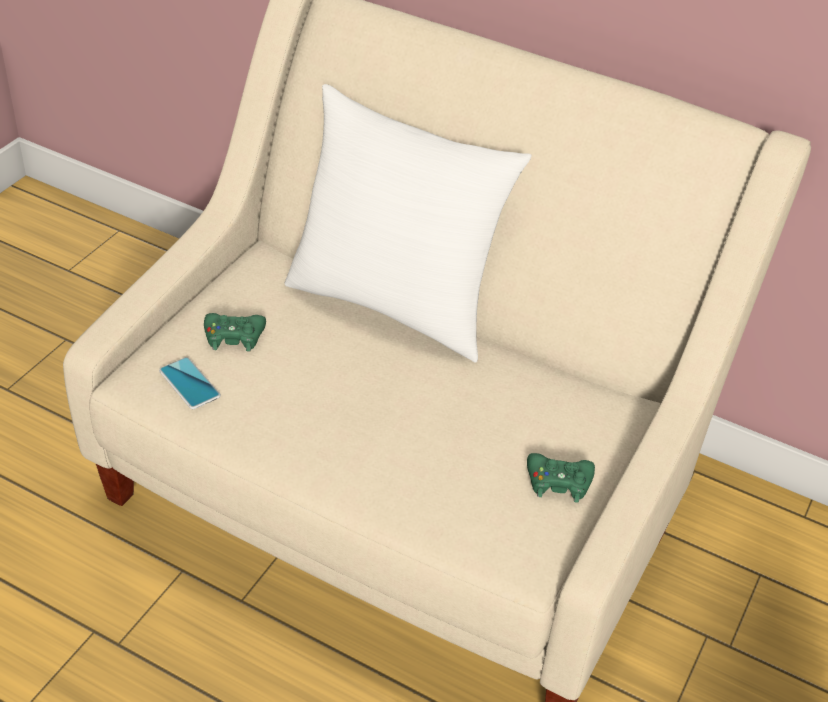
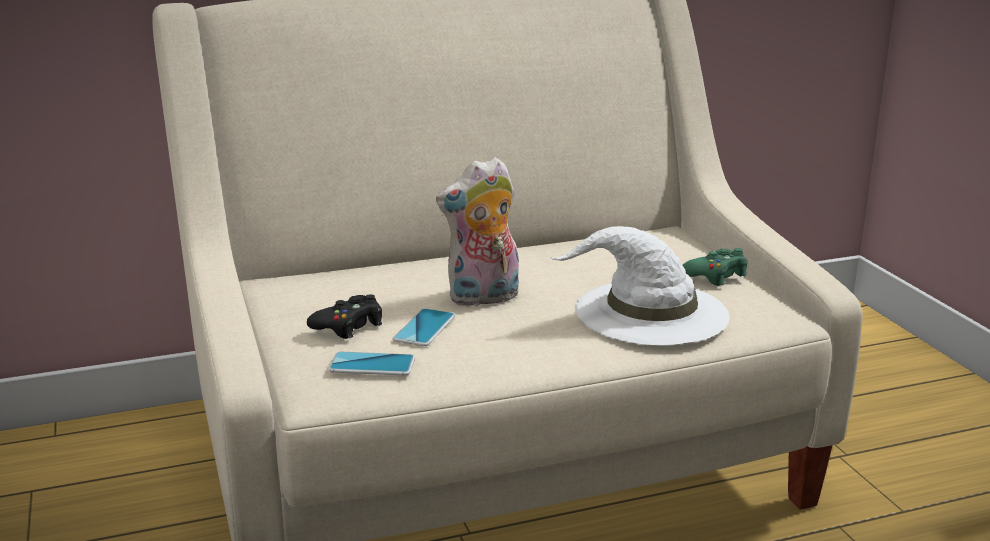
camera: 45 degrees left, 20 degrees down
(234, 337) = (349, 326): green game controller -> black game controller
(269, 375) = (424, 328): none -> phone
(352, 374) = (483, 298): none -> plush toy
(394, 304) = (429, 257): white pillow -> none
(432, 478) = (649, 312): none -> white hat

